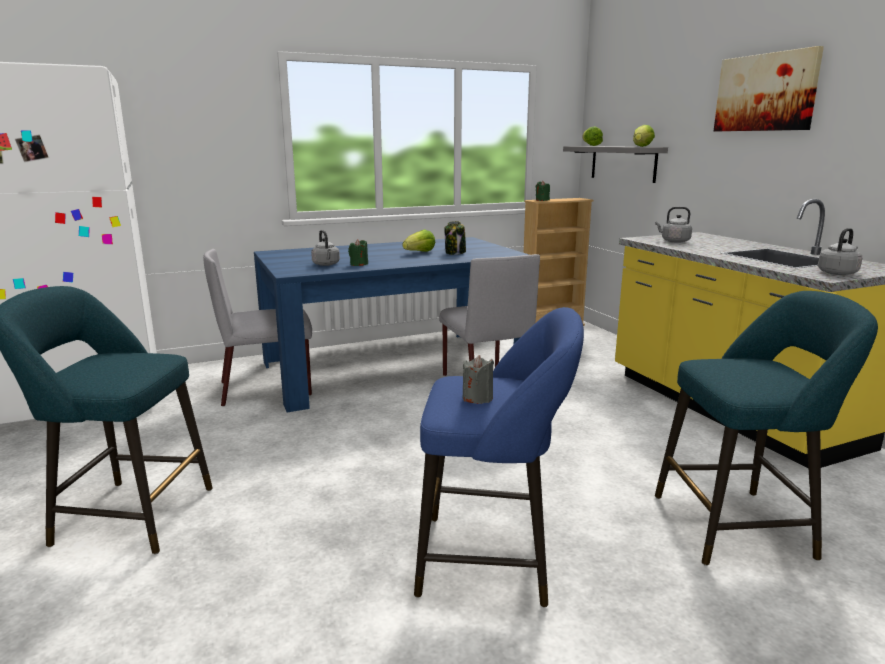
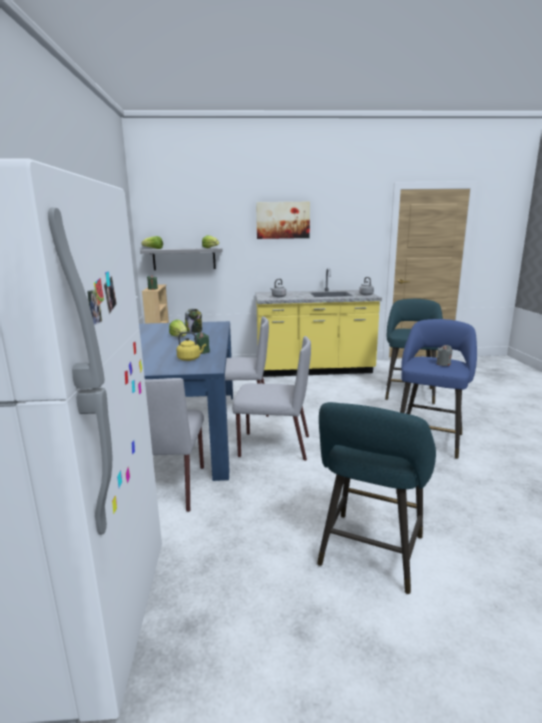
camera: 70 degrees left, 0 degrees up
(326, 264) = (190, 359): grey kettle -> yellow kettle
(381, 422) = (273, 446): none -> grey chair

